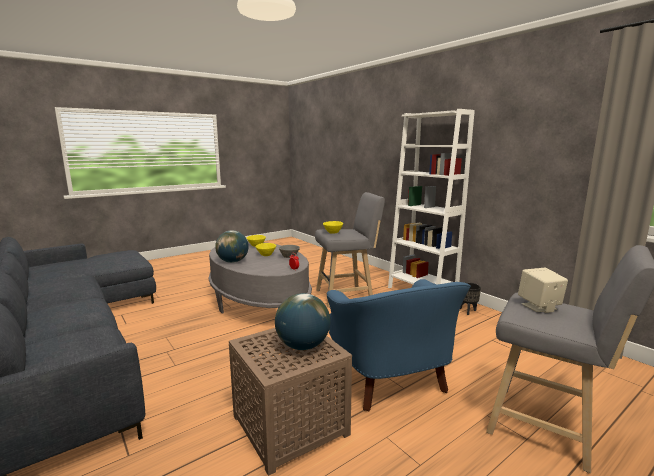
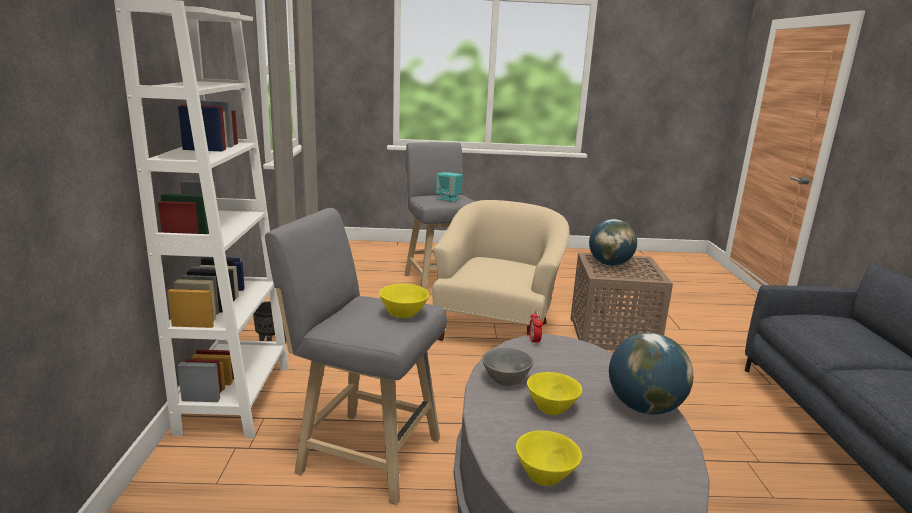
camera: 145 degrees left, 5 degrees up
(390, 381) = (496, 329): blue armchair -> beige armchair
(539, 307) = (449, 199): beige speaker -> turquoise speaker

